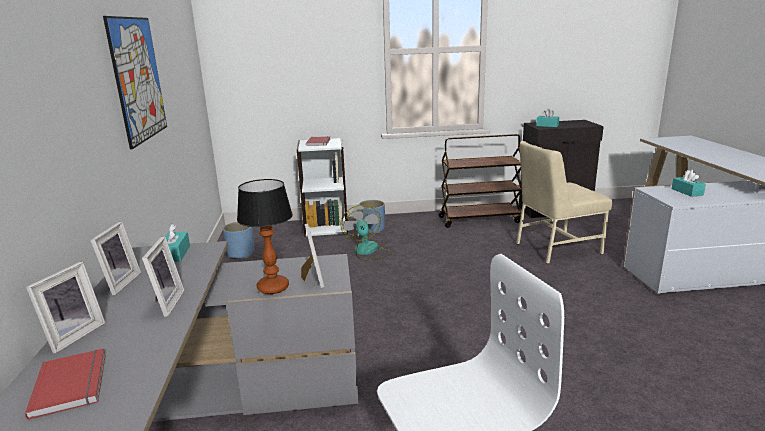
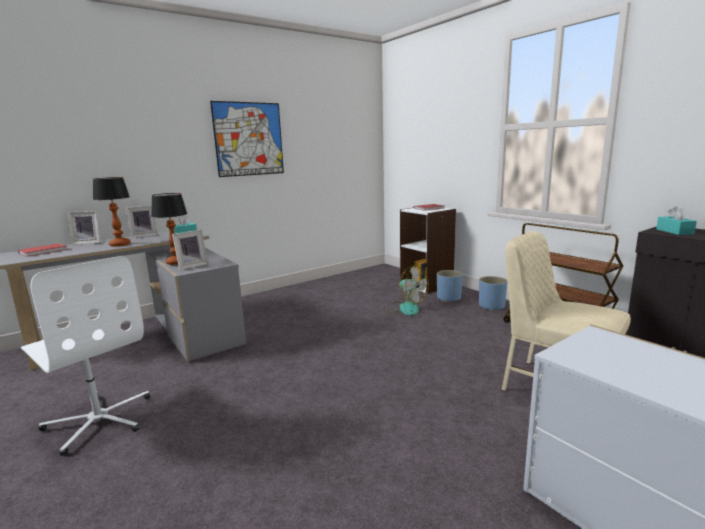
camera: 60 degrees right, 5 degrees down
(164, 304) = (120, 244): picture frame -> table lamp
(241, 254) = (349, 279): blue planter -> blue planter (491, 306)
(368, 251) = (404, 308): fan -> fan turned 90 degrees clockwise
(687, 192) = (644, 360): turquoise tissue box -> none

